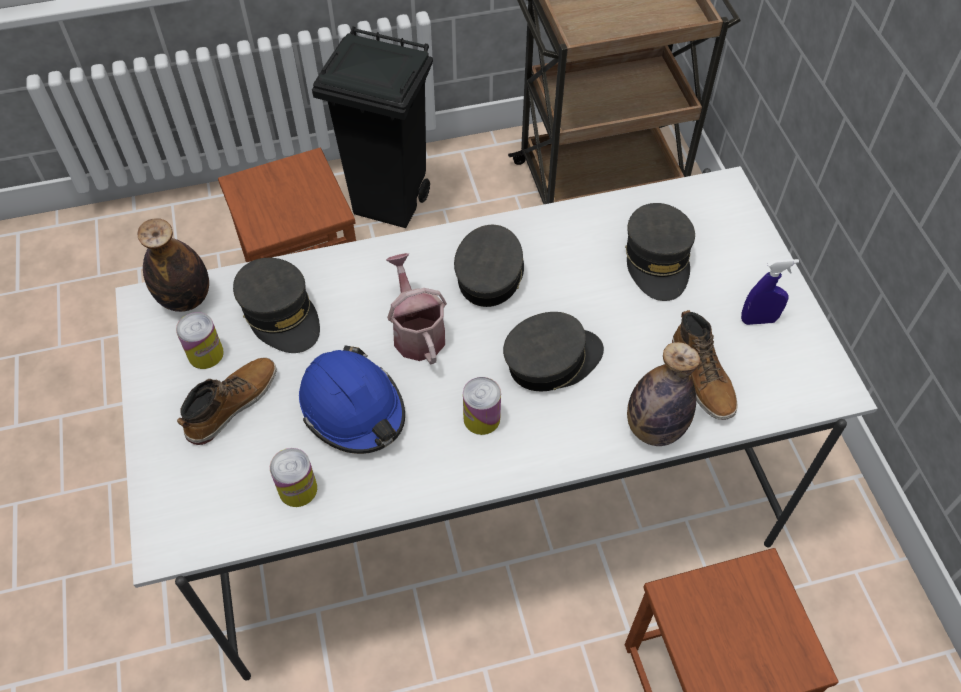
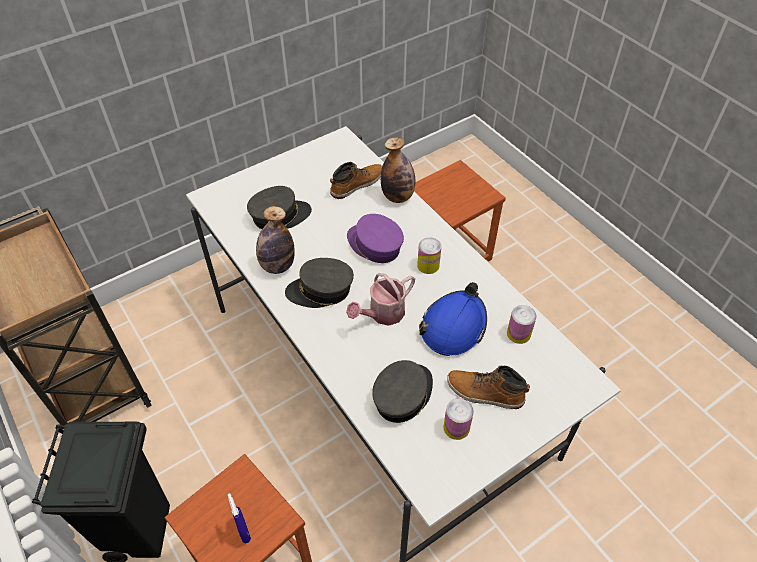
camera: 110 degrees left, 5 degrees down
(186, 298) = (417, 465): bottle -> bottle (277, 266)
(551, 361) = (374, 245): grey cap -> purple cap
(758, 320) = (308, 170): blue spray bottle -> blue spray bottle (243, 531)

